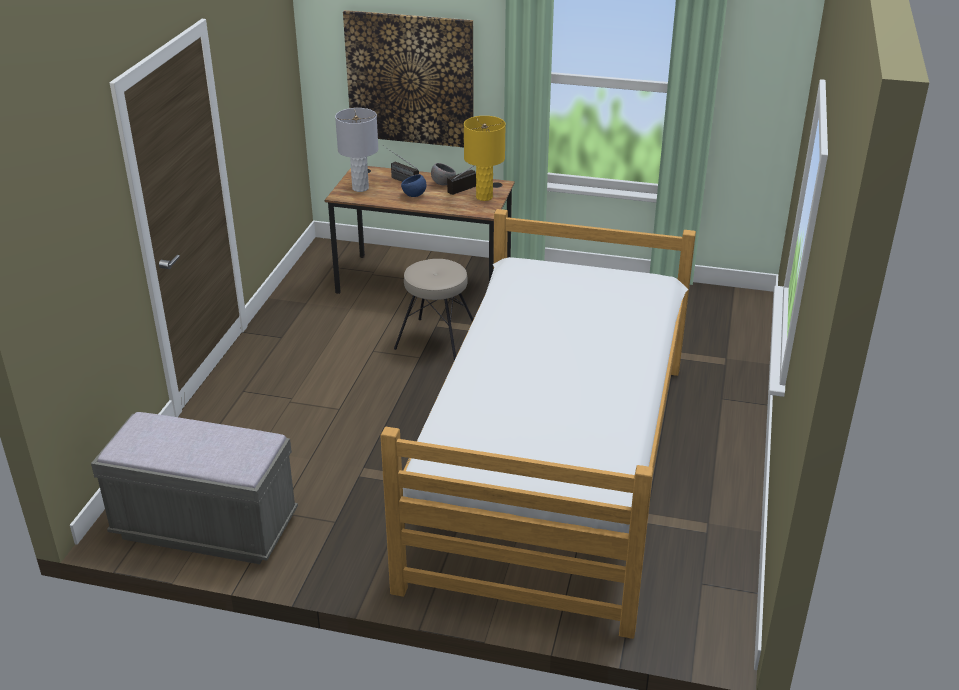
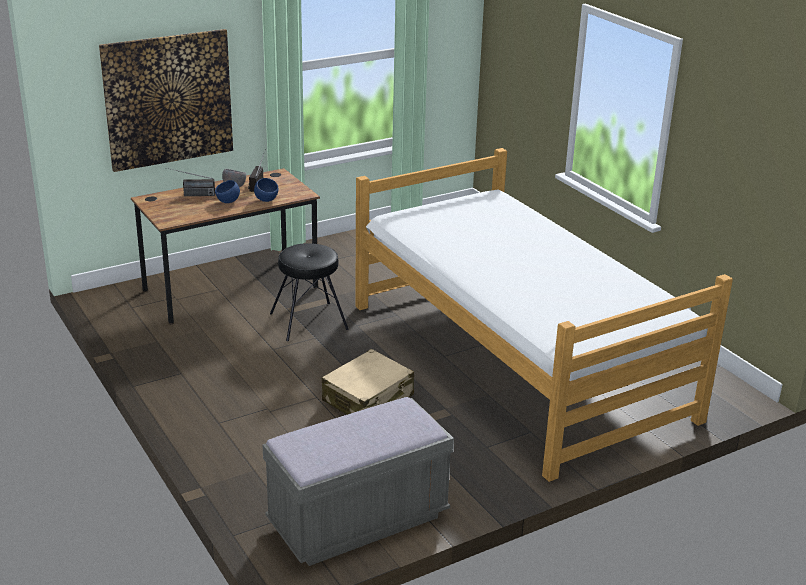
camera: 45 degrees left, 5 degrees down
(360, 188) = (173, 211): grey table lamp -> none
(373, 432) = (368, 398): none -> beige suitcase
(437, 341) = (309, 321): beige stool -> black stool
(446, 205) = (266, 200): none -> blue bowl
(484, 197) = (283, 185): yellow table lamp -> none

